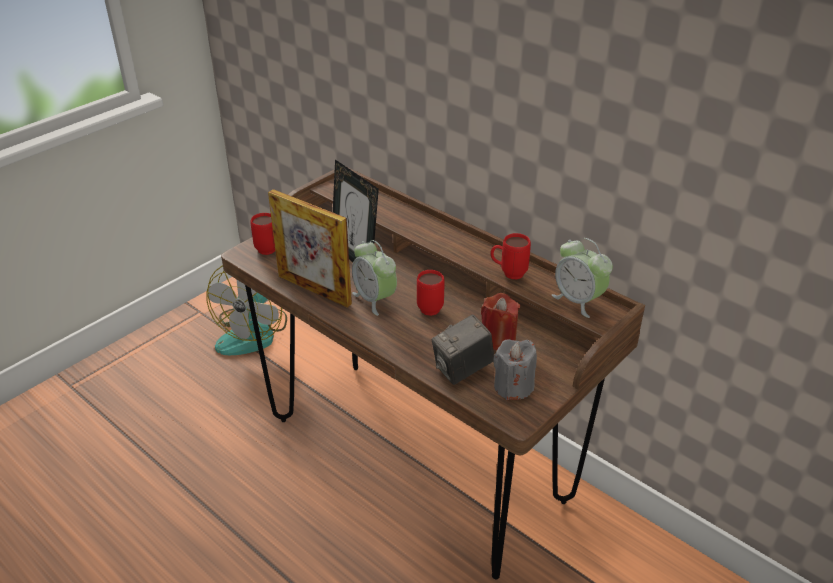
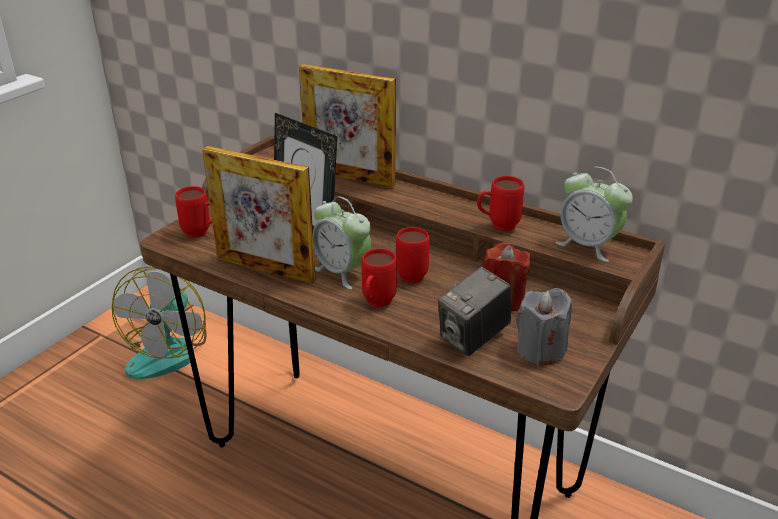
camera: 10 degrees left, 5 degrees down
(394, 331) = (376, 304): none -> red mug
(399, 213) = (349, 177): none -> picture frame

